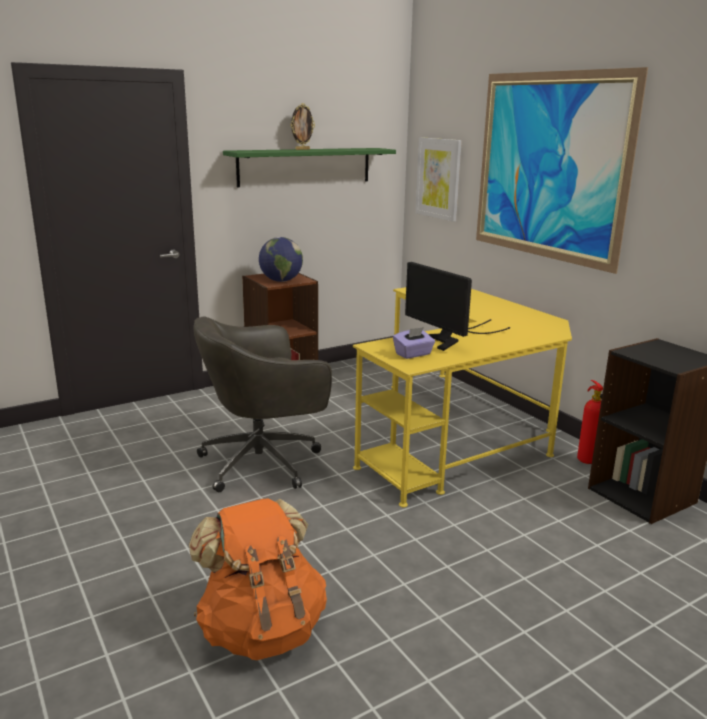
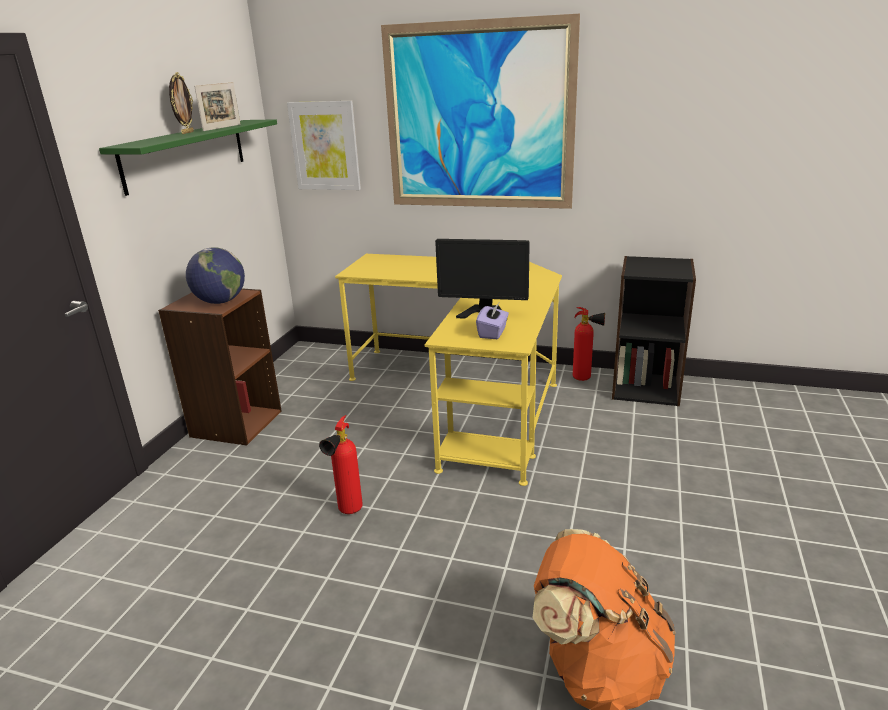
camera: 40 degrees left, 5 degrees up
(264, 462) = (347, 513): grey office chair -> fire extinguisher
(335, 149) = (222, 127): none -> picture frame

